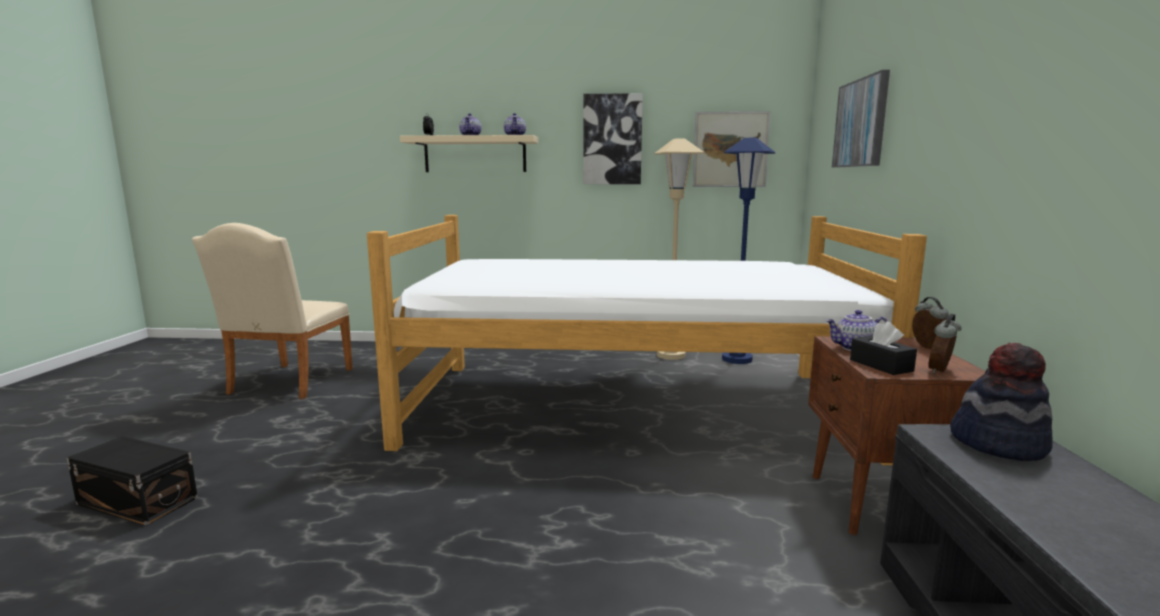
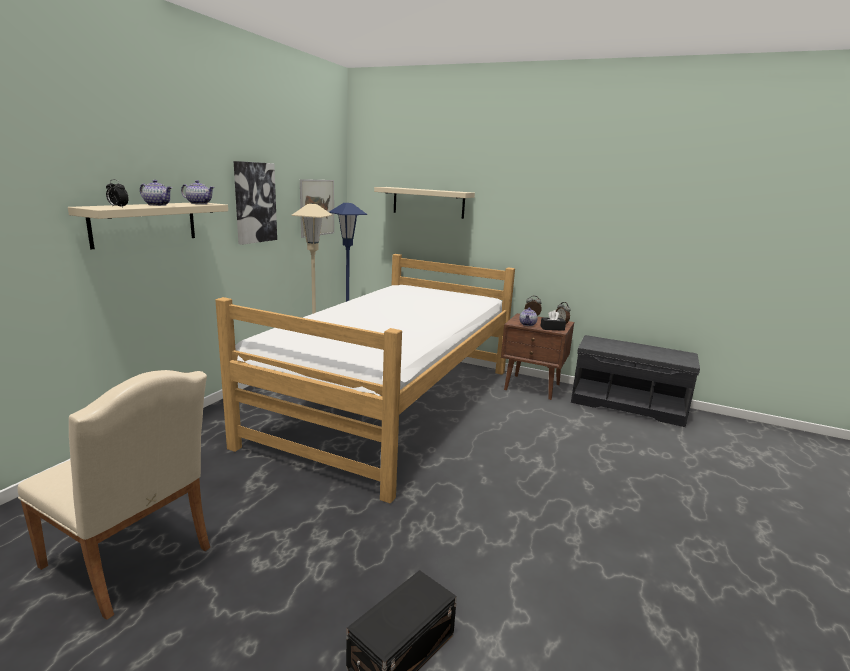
camera: 70 degrees left, 5 degrees up
(861, 123) = (428, 202): picture -> beige shelf
(998, 443) = (599, 342): hat -> none

